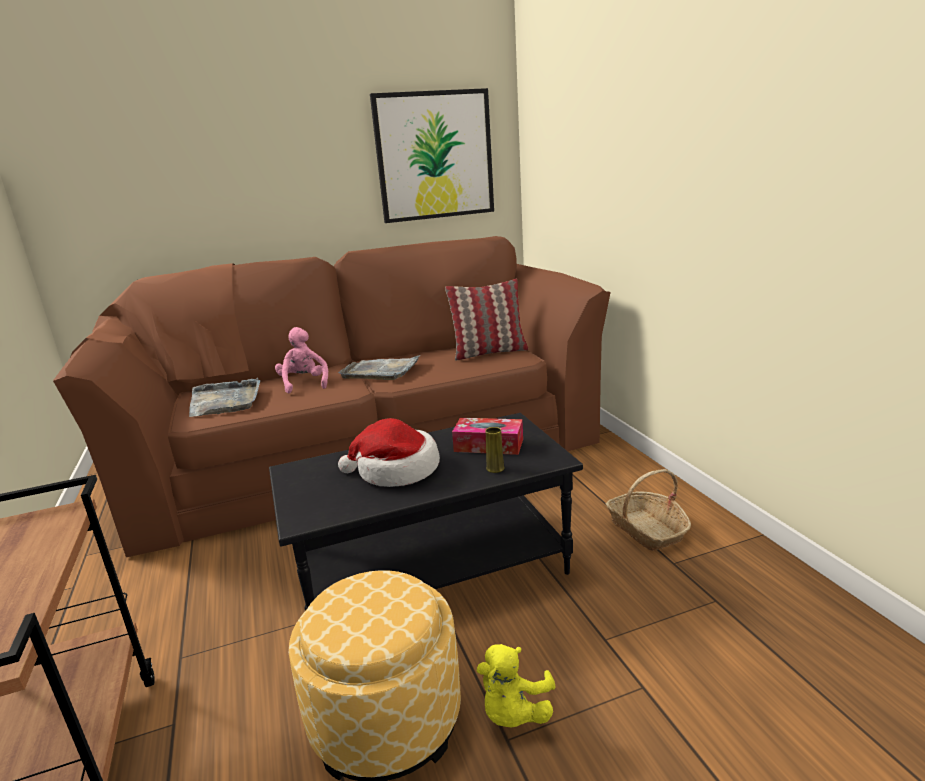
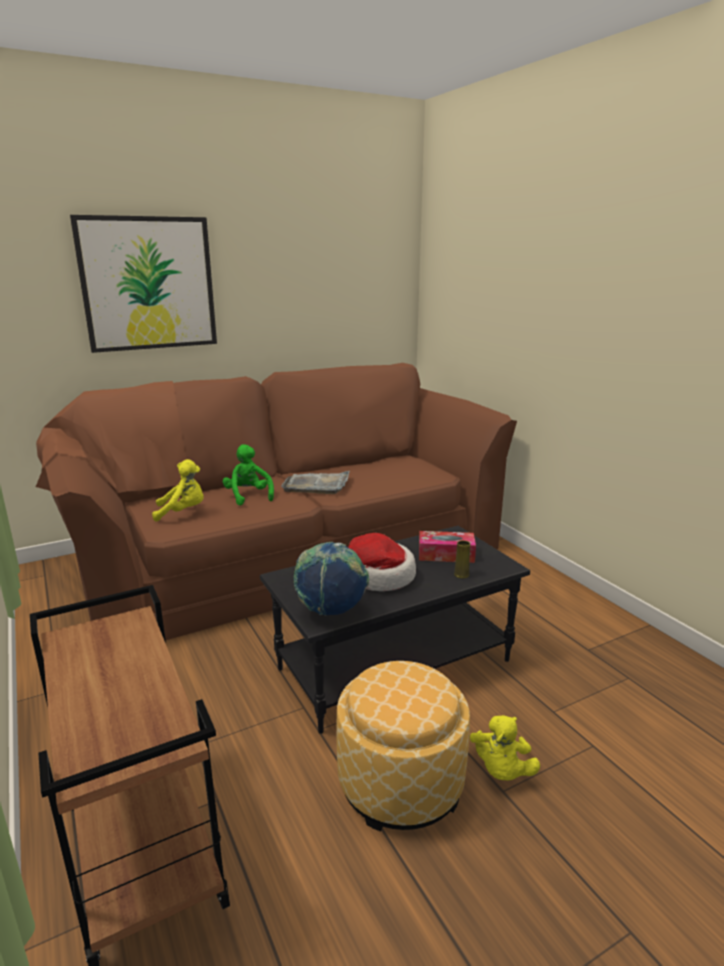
camera: 10 degrees left, 0 degrees up
(225, 401) = (183, 512): grey tray -> yellow plush toy
(304, 384) = (248, 496): pink plush toy -> green plush toy
(321, 509) = (331, 611): none -> globe
(434, 156) = (348, 287): picture -> picture (148, 284)
(489, 352) = (406, 469): pillow -> none
(647, 529) = (559, 623): basket -> none

